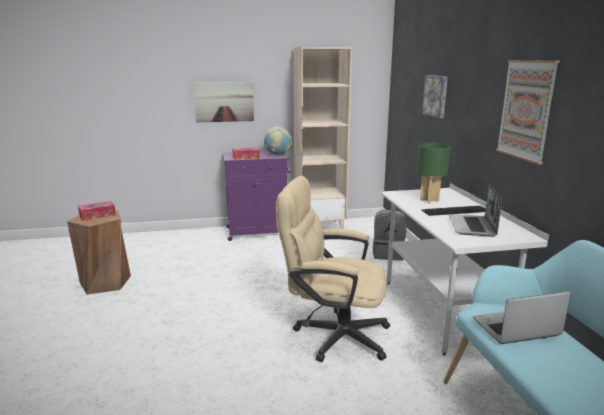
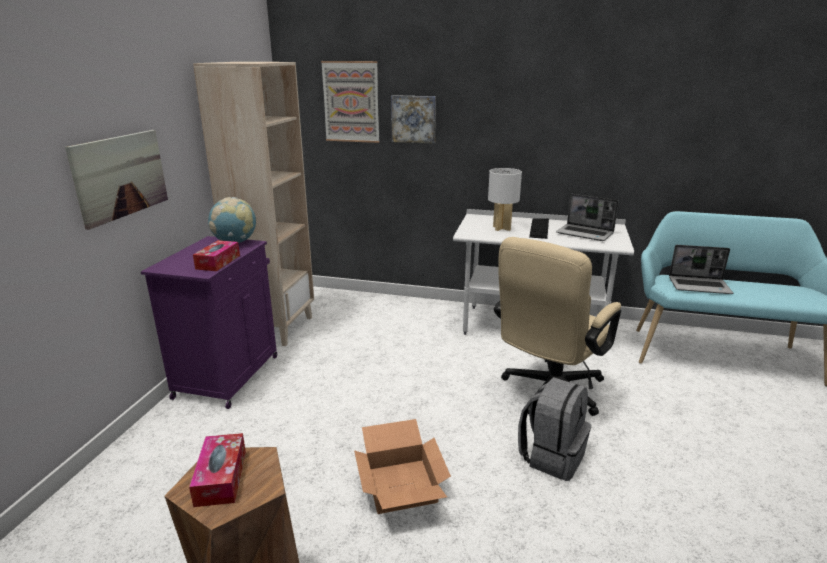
camera: 65 degrees left, 5 degrees up
(190, 299) = (402, 486): none -> cardboard box
(388, 254) = (398, 312): grey backpack -> grey backpack (552, 456)
(429, 200) = (501, 228): green table lamp -> white table lamp
(515, 328) = (700, 286): laptop -> laptop turned 90 degrees counterclockwise
(526, 110) = (579, 122): picture -> picture (351, 102)

